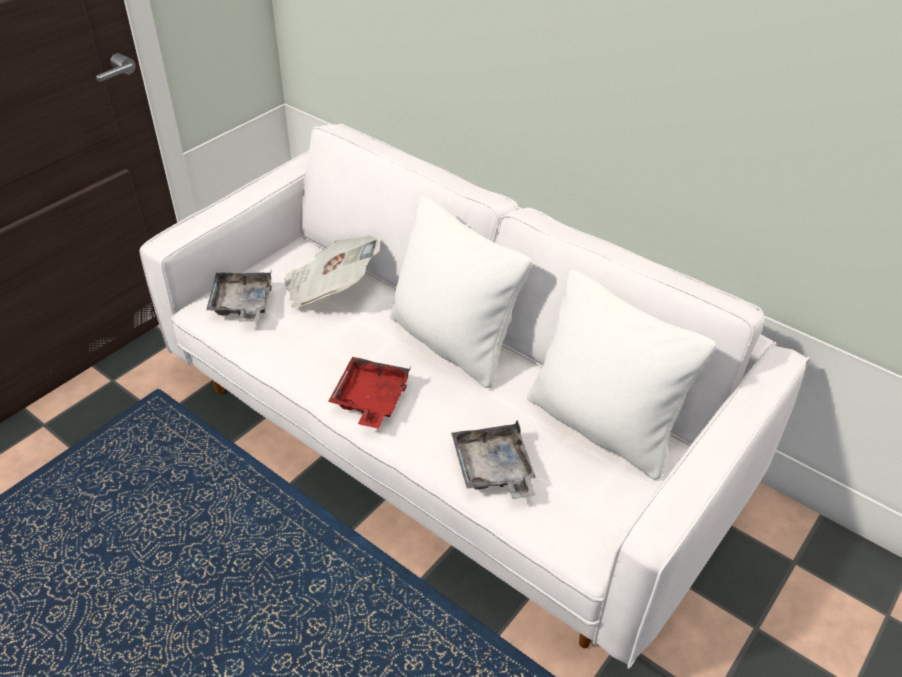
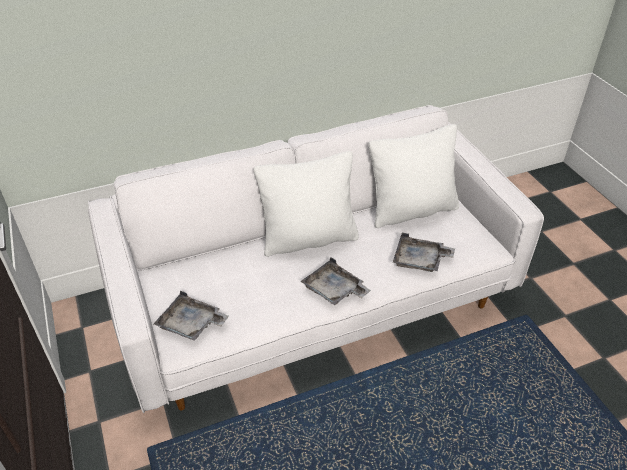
camera: 60 degrees left, 0 degrees up
(330, 289) = (213, 274): newspaper -> none
(370, 400) = (334, 290): red tray -> grey tray

